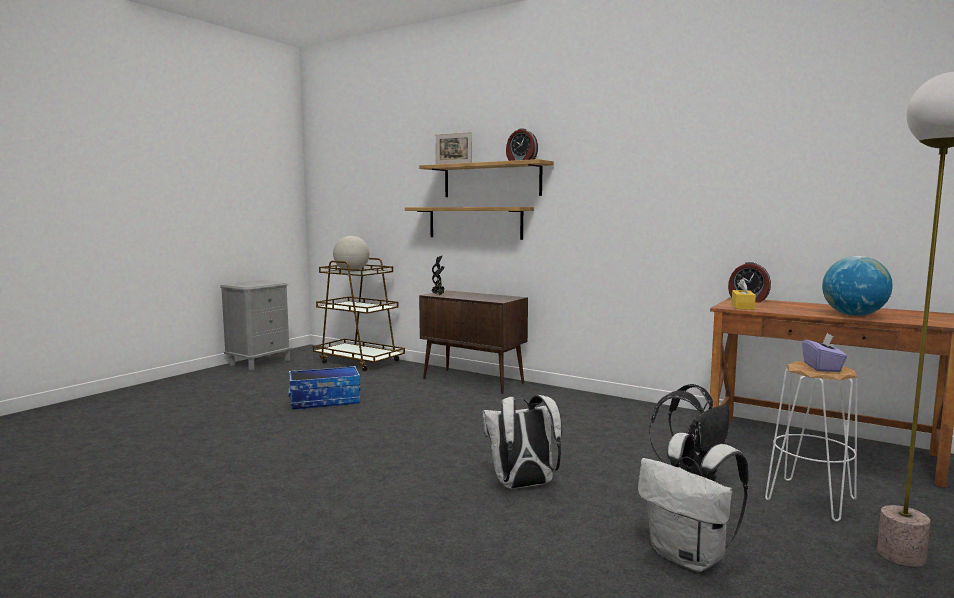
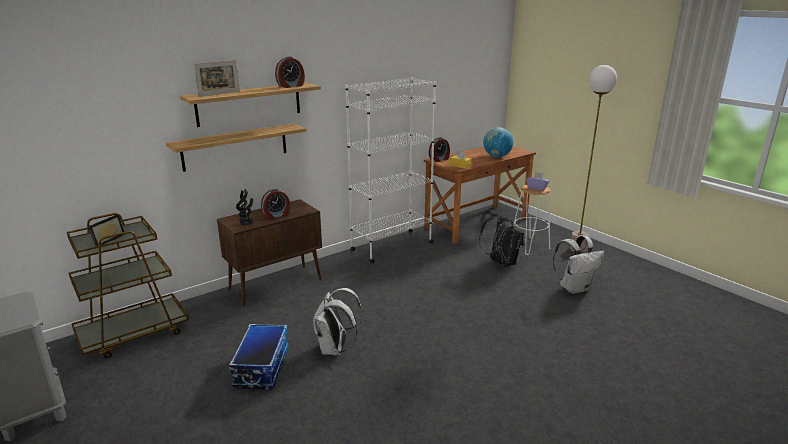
camera: 70 degrees left, 15 degrees up
(351, 271) = (107, 240): globe -> picture frame
(473, 297) = (277, 215): none -> alarm clock
(522, 486) = (491, 309): white backpack -> white backpack (335, 349)
(634, 409) = (391, 246): none -> white bookcase

